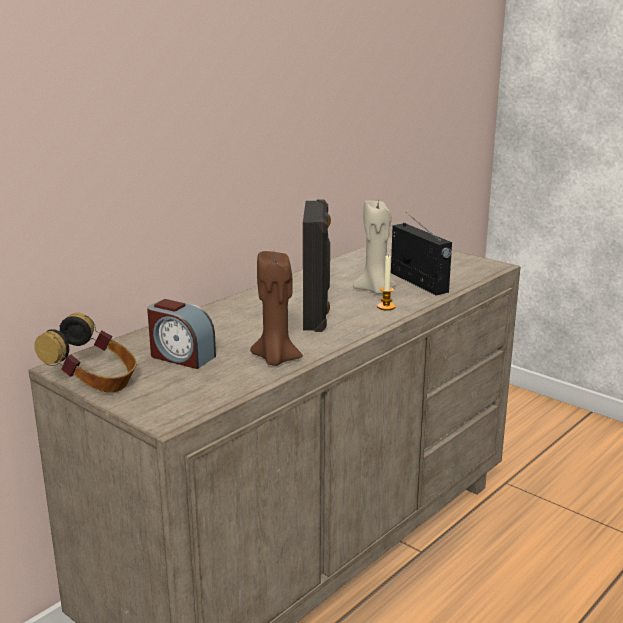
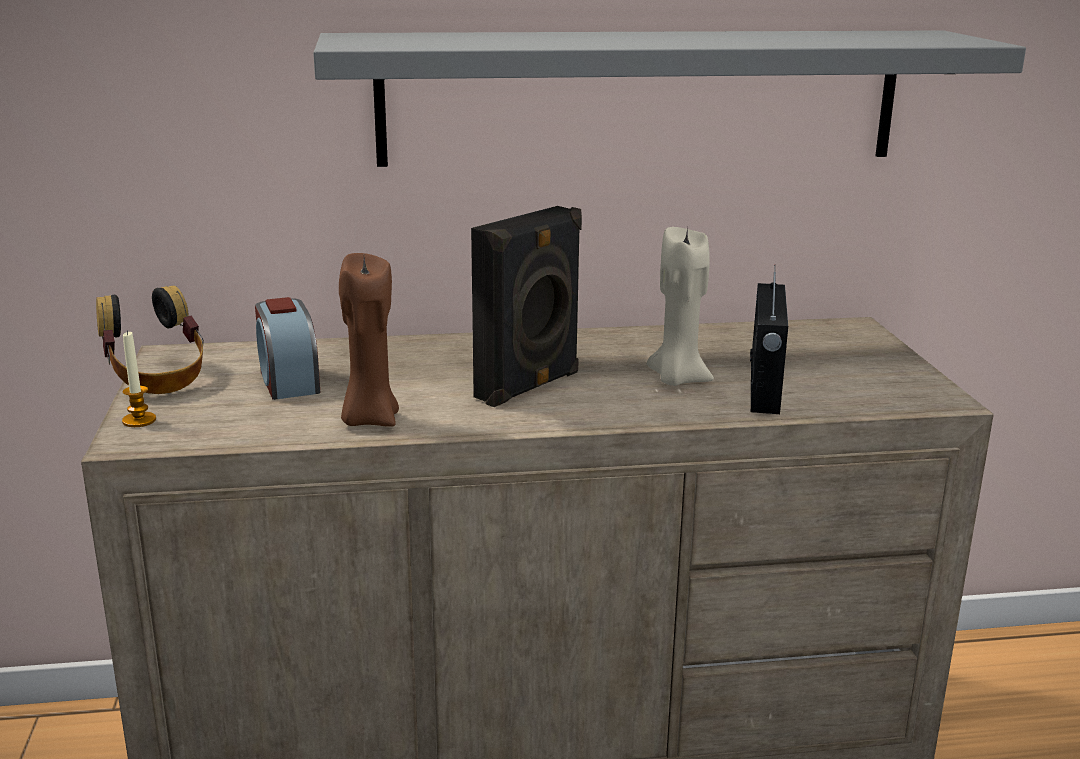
camera: 40 degrees right, 0 degrees up
(291, 126) = (641, 97): none -> grey shelf
(386, 307) = (644, 404): candle -> candle (139, 420)

